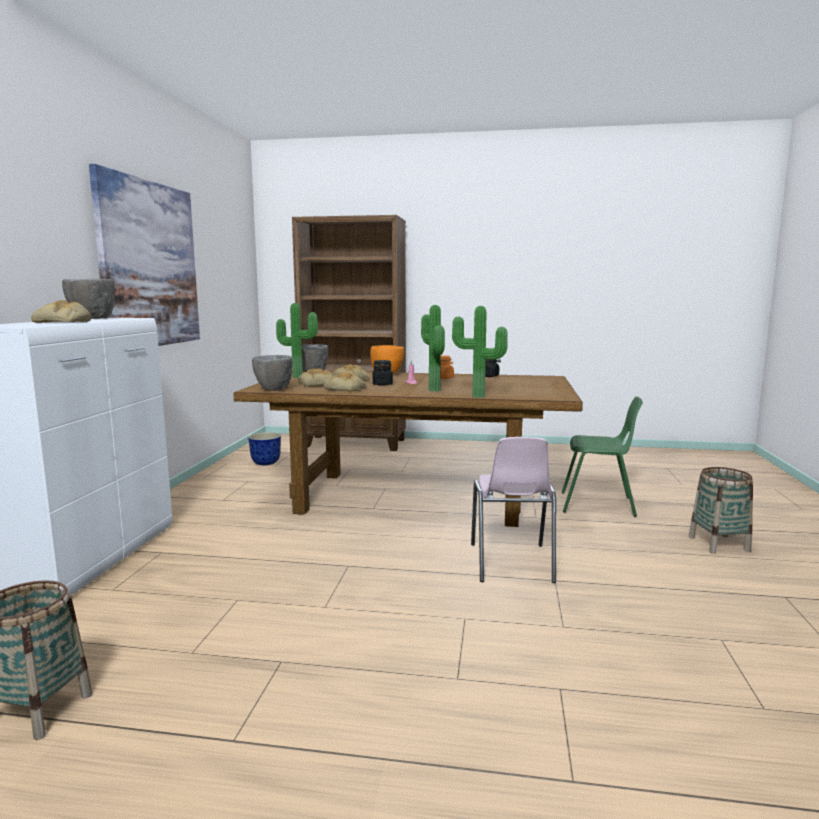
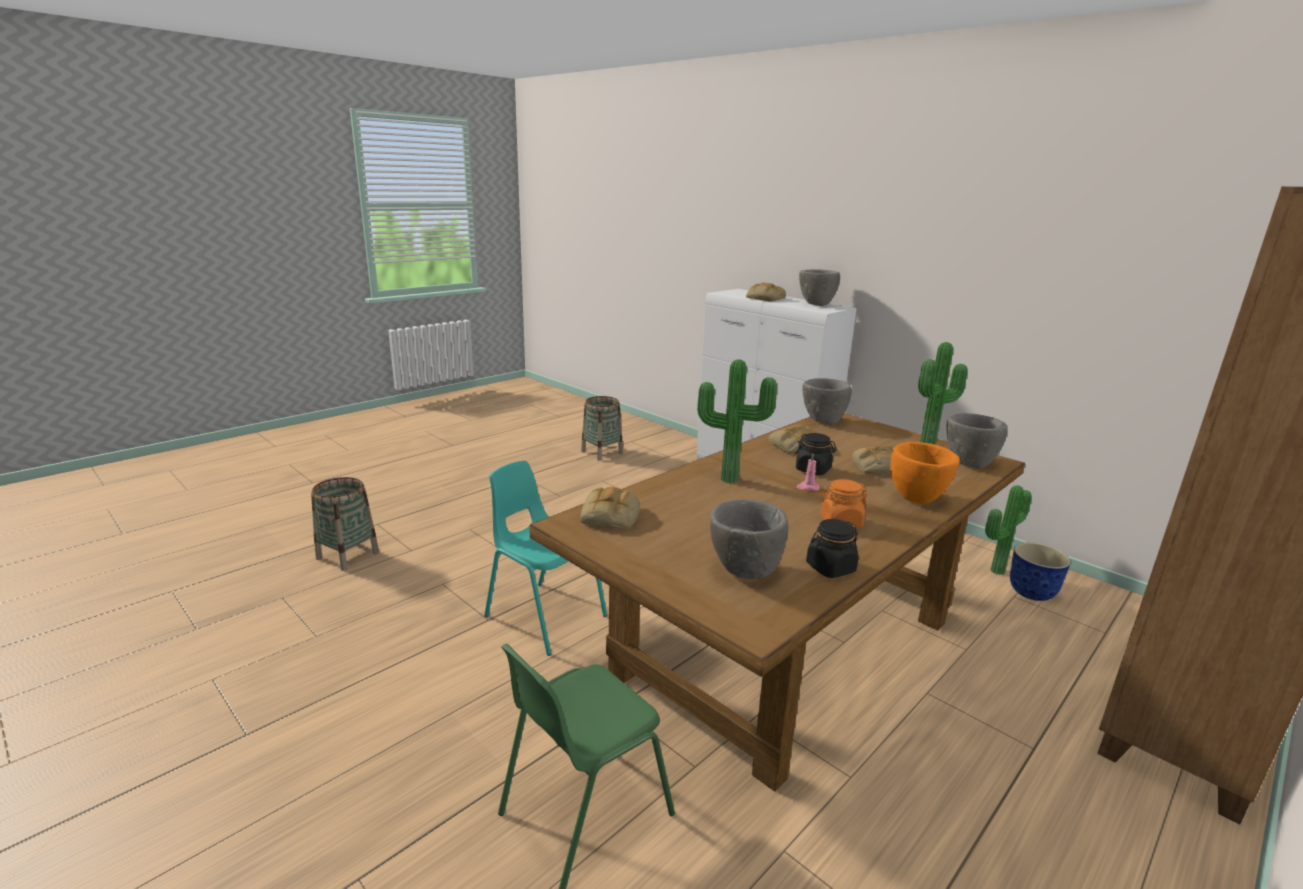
camera: 125 degrees right, 10 degrees up
(149, 265) = (974, 266): picture -> none
(317, 384) = (850, 443): bread -> bread (611, 516)
(478, 397) = (650, 483): potted plant -> potted plant (994, 570)
(511, 563) = (544, 616): pink chair -> turquoise chair
(521, 380) = (744, 571): none -> grey bowl
(719, 544) = (339, 815): basket -> basket (347, 555)

